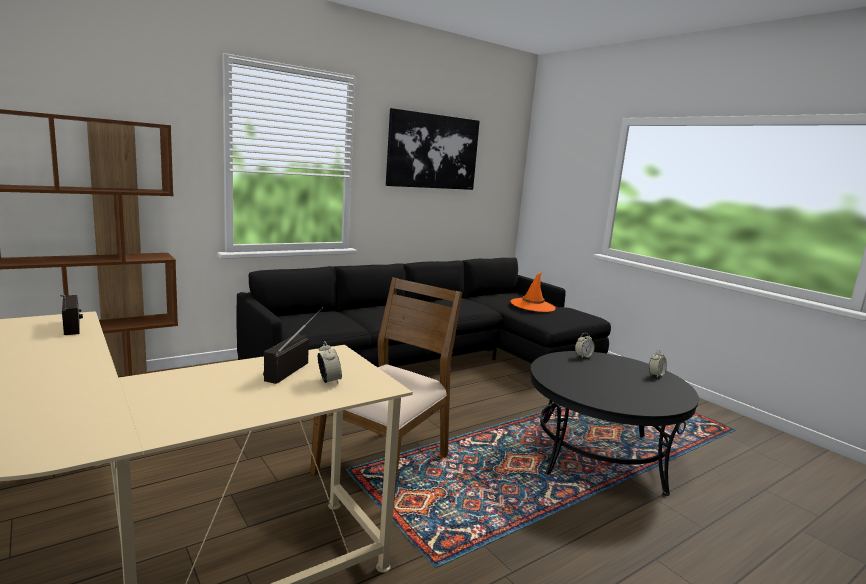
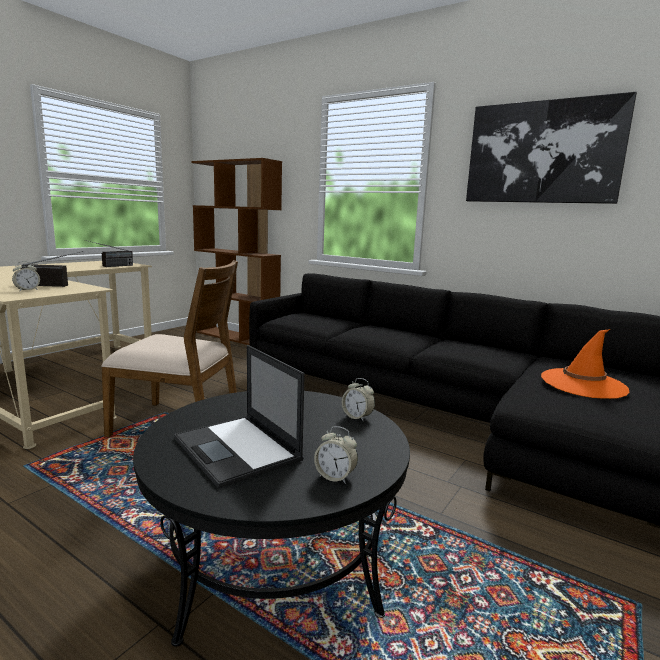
camera: 70 degrees right, 0 degrees up
(629, 389) = (238, 449): none -> laptop

